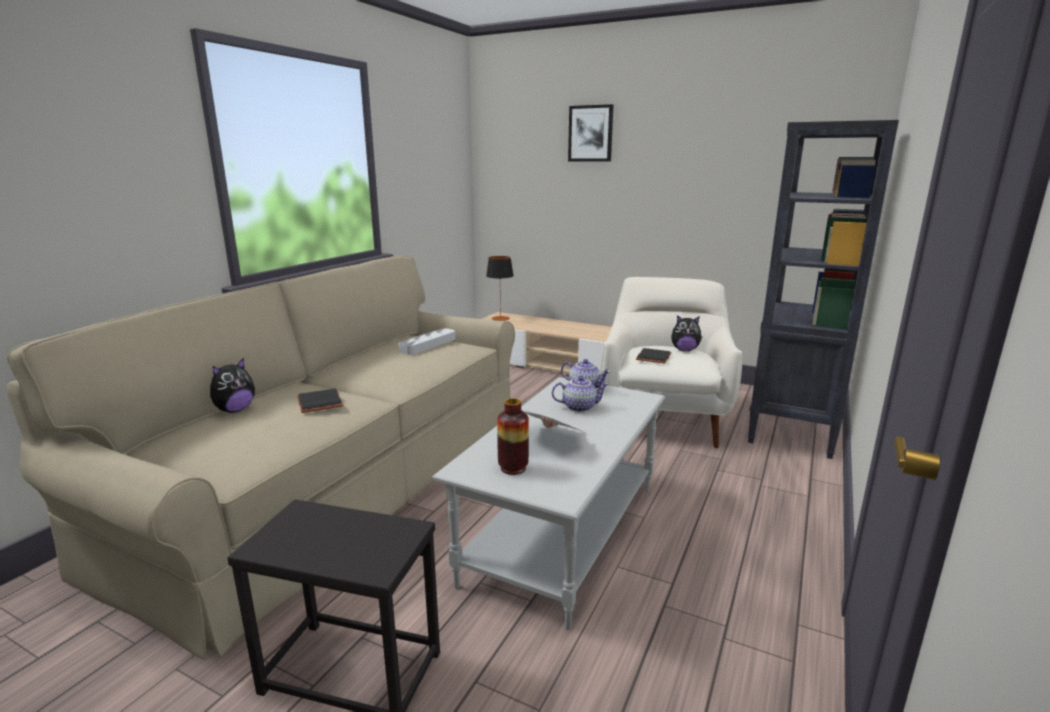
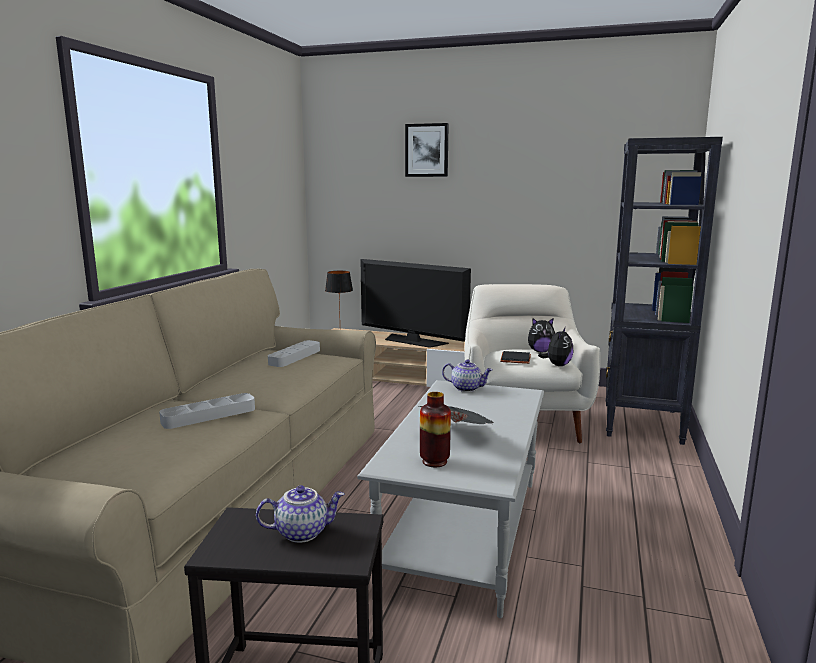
camera: 10 degrees left, 5 degrees down
(234, 410) = (120, 428): plush toy -> plush toy (557, 365)
(318, 402) = (209, 415): black book -> grey tray
(568, 329) = (413, 341): none -> television
(579, 407) = (470, 405): teapot -> teapot (302, 532)

